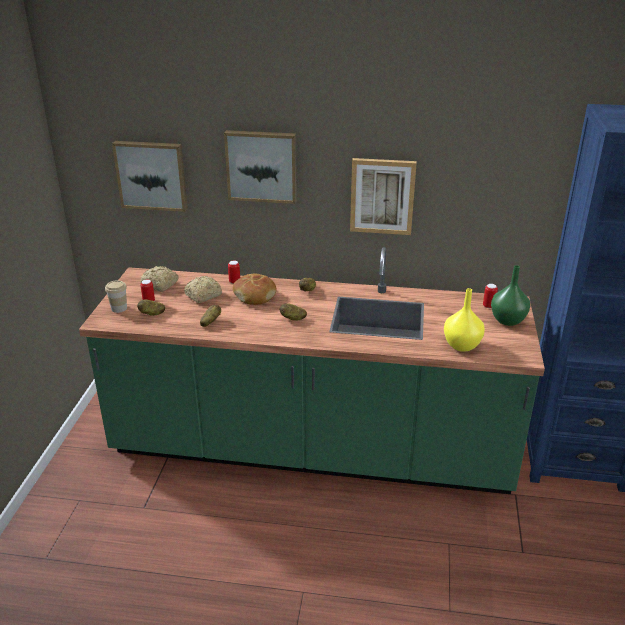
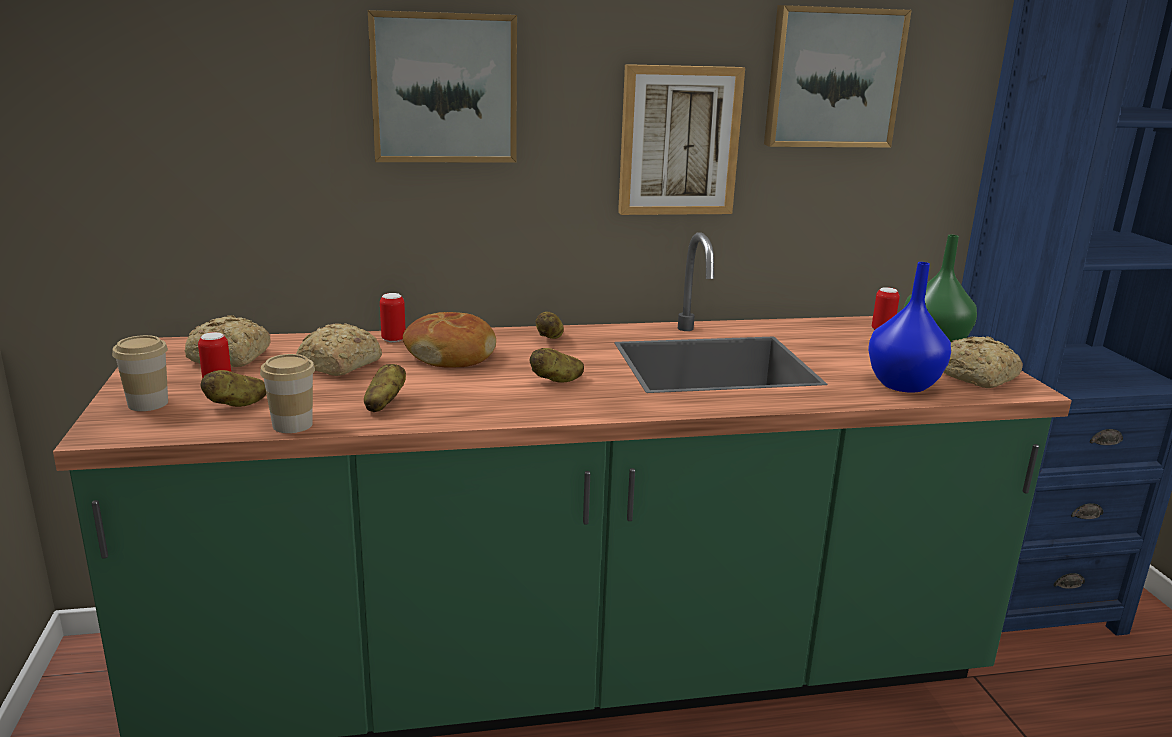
camera: 20 degrees left, 10 degrees down
(152, 175) = (197, 118): picture -> picture (832, 77)
(169, 328) = (292, 425): none -> cup
(461, 345) = (901, 384): yellow vase -> blue vase
(508, 346) = (977, 377): none -> bread

